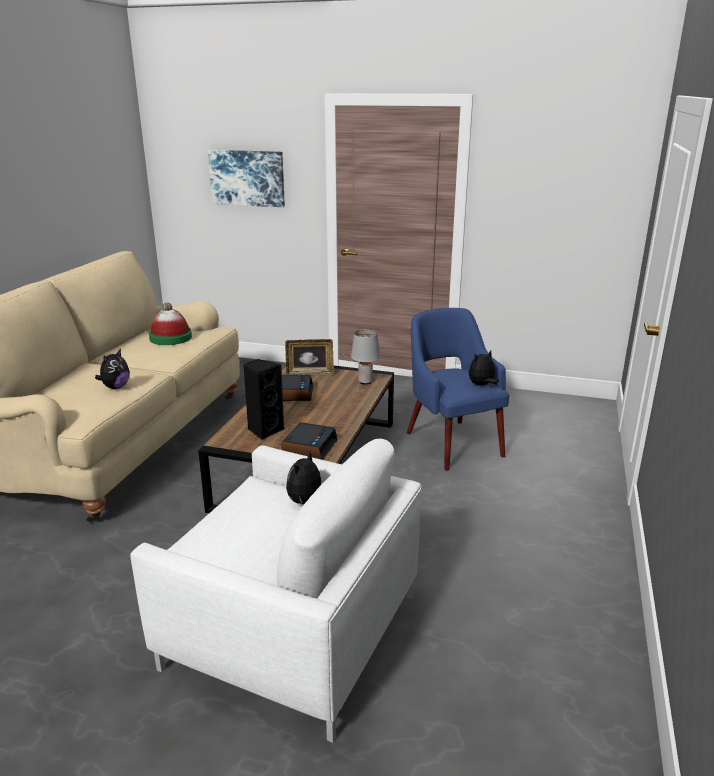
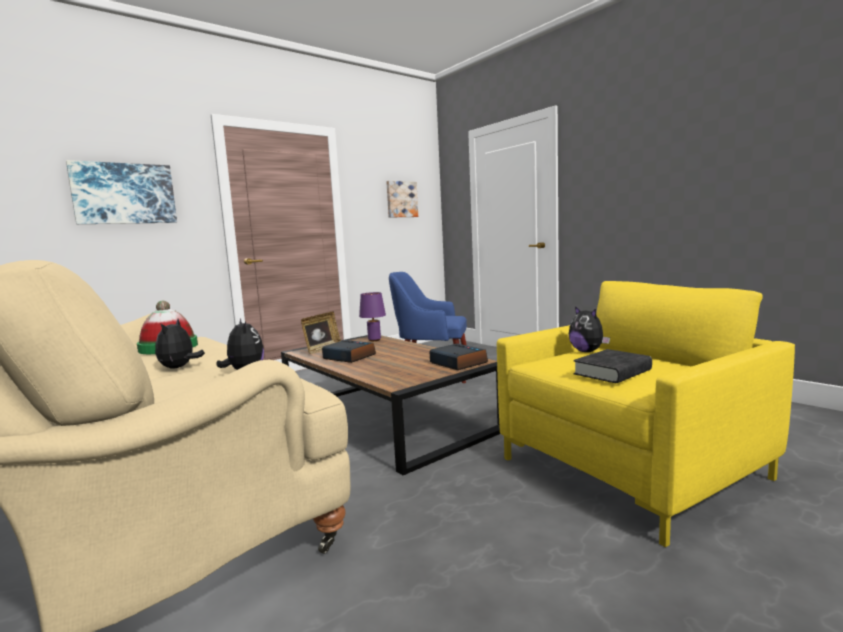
camera: 55 degrees left, 15 degrees down
(226, 527) = (612, 372): none -> black book
(264, 430) = (402, 371): black speaker -> none
(293, 631) = (630, 468): white armchair -> yellow armchair
(365, 382) = (374, 340): grey table lamp -> purple table lamp
(481, 385) = (451, 316): plush toy -> plush toy (179, 368)
(568, 192) = (401, 199): none -> picture

